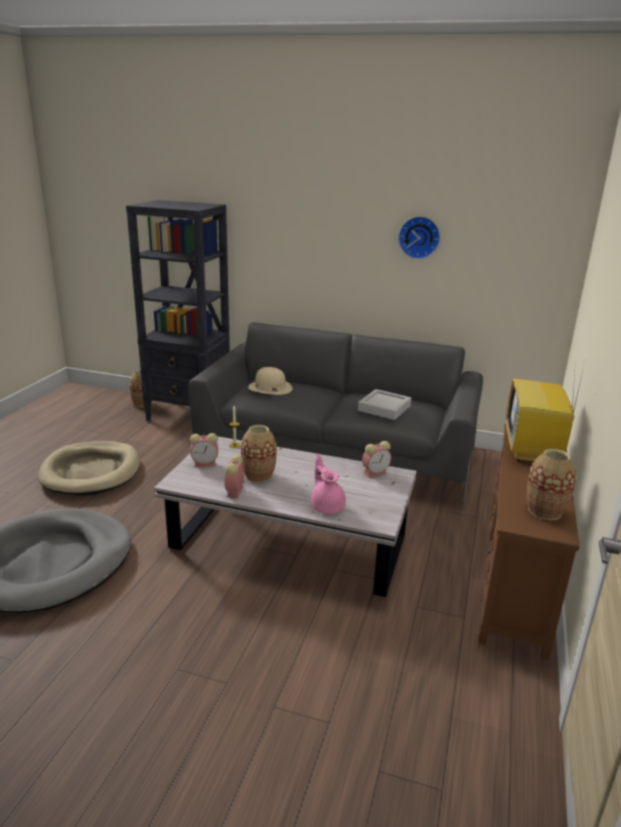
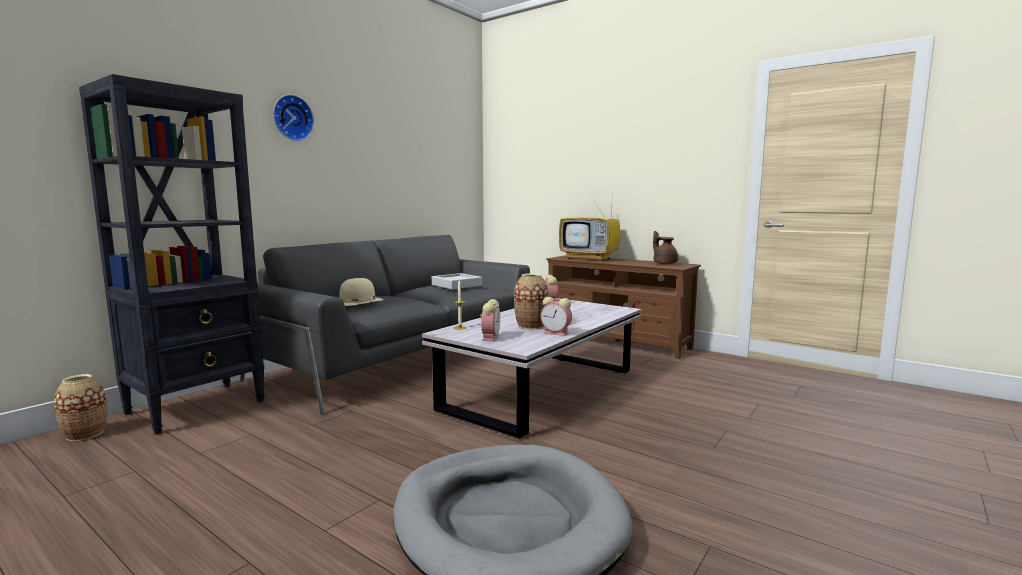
camera: 70 degrees left, 15 degrees down
(91, 472) = (266, 483): beige dog bed -> none
(327, 506) = (595, 316): pink teapot -> none
(419, 237) = (395, 148): wall clock -> wall clock (292, 118)
(545, 511) = (664, 263): vase -> brown teapot

